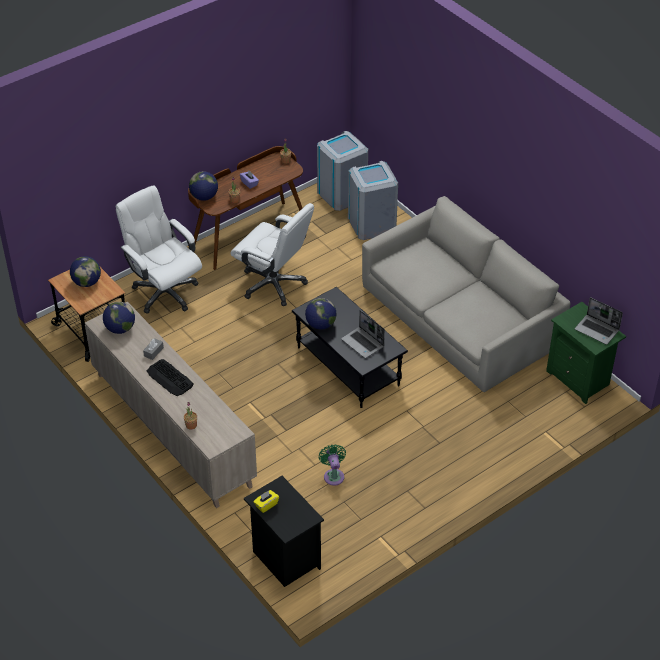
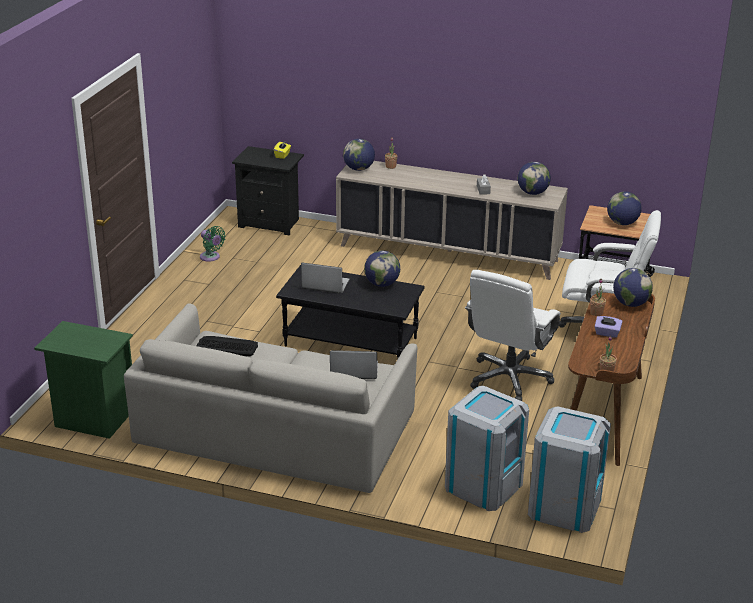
camera: 145 degrees right, 15 degrees down
(170, 378) = (446, 181): keyboard -> keyboard (227, 346)
(223, 435) = (359, 169): none -> globe
(274, 284) = (509, 378): white office chair -> white office chair turned 60 degrees counterclockwise
(333, 475) = (282, 272): green fan -> green fan (211, 257)
(597, 330) = (71, 341): laptop -> laptop (353, 371)

